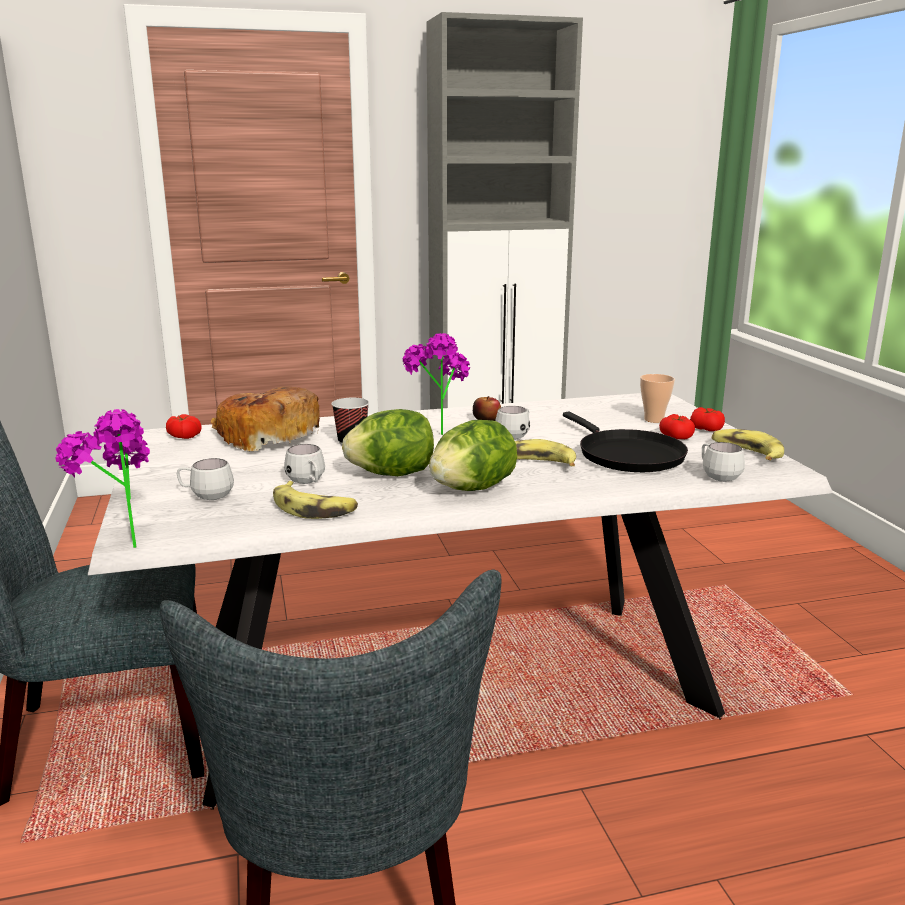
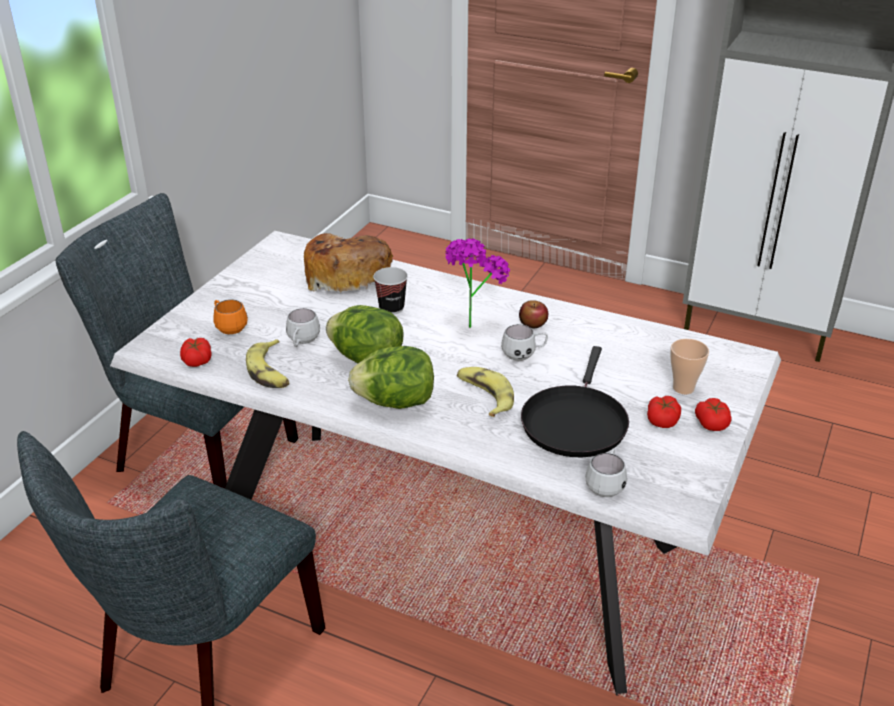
camera: 40 degrees right, 15 degrees up
(120, 544) = (135, 352): potted plant -> none
(184, 436) = (295, 252): tomato -> tomato (197, 360)
(206, 496) = (228, 327): white mug -> orange mug
(746, 453) = (689, 471): banana -> none

